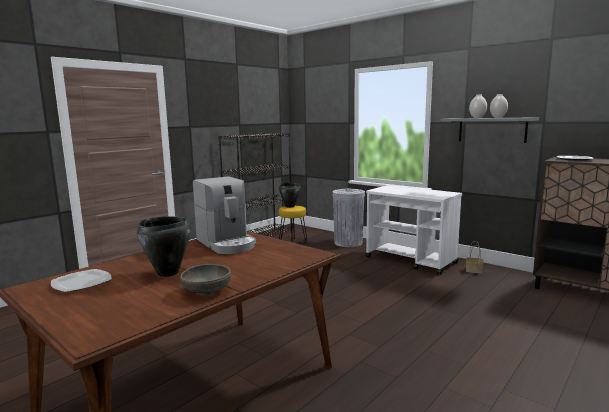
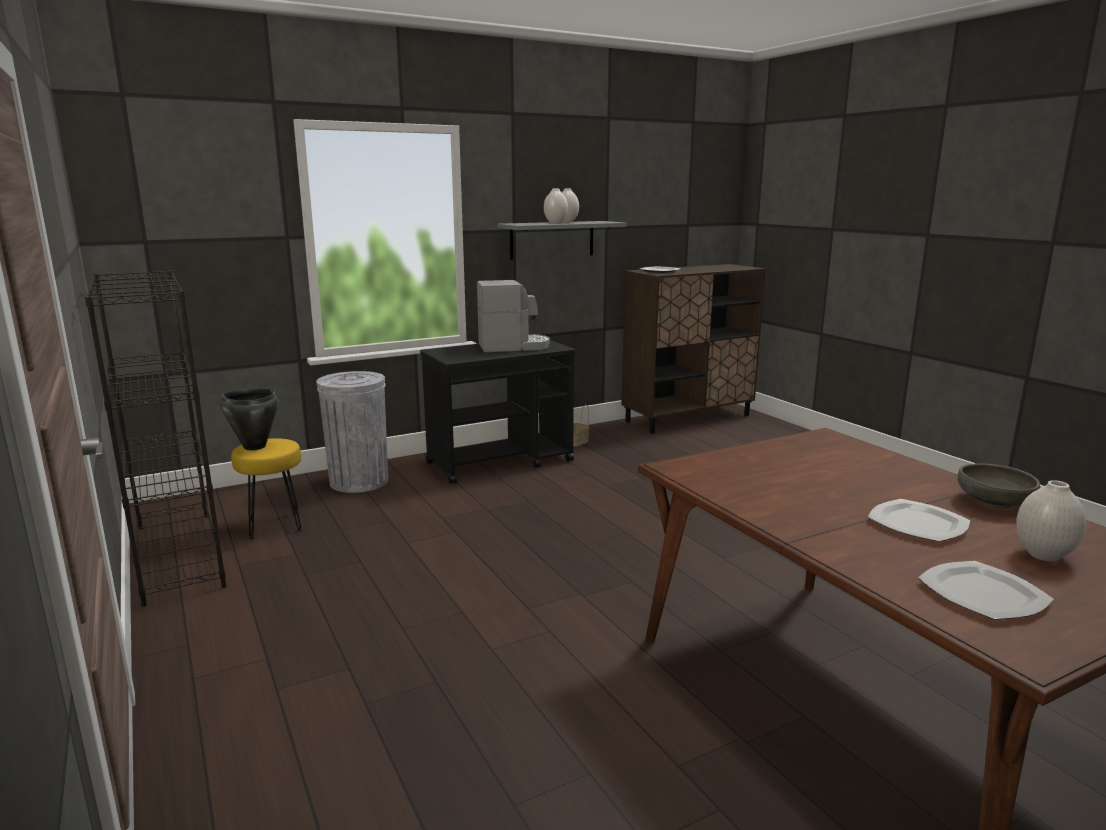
camera: 70 degrees left, 5 degrees up
(124, 298) = (1042, 555): none -> white vase
(168, 273) = (918, 524): black cooking pot -> plate
(227, 243) = (753, 477): coffee machine -> coffee machine (513, 347)
(411, 260) = (501, 462): white cart -> black cart

